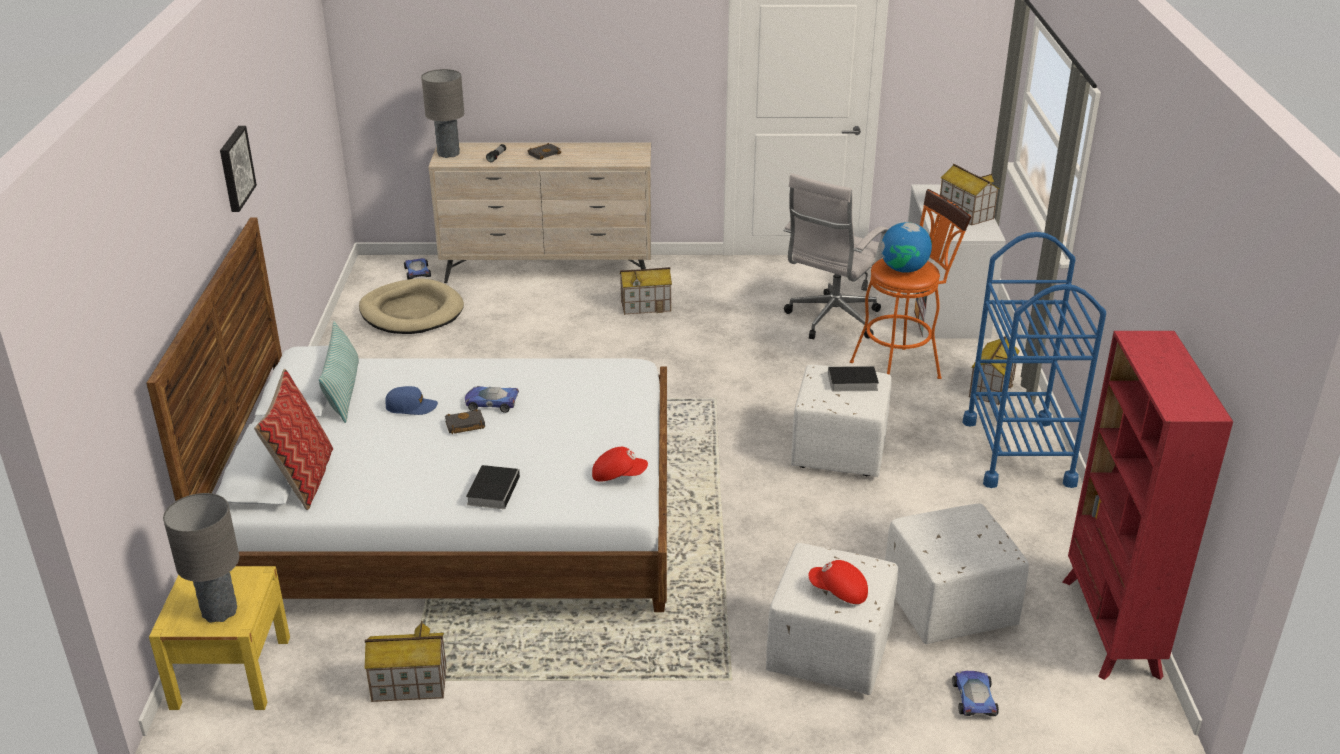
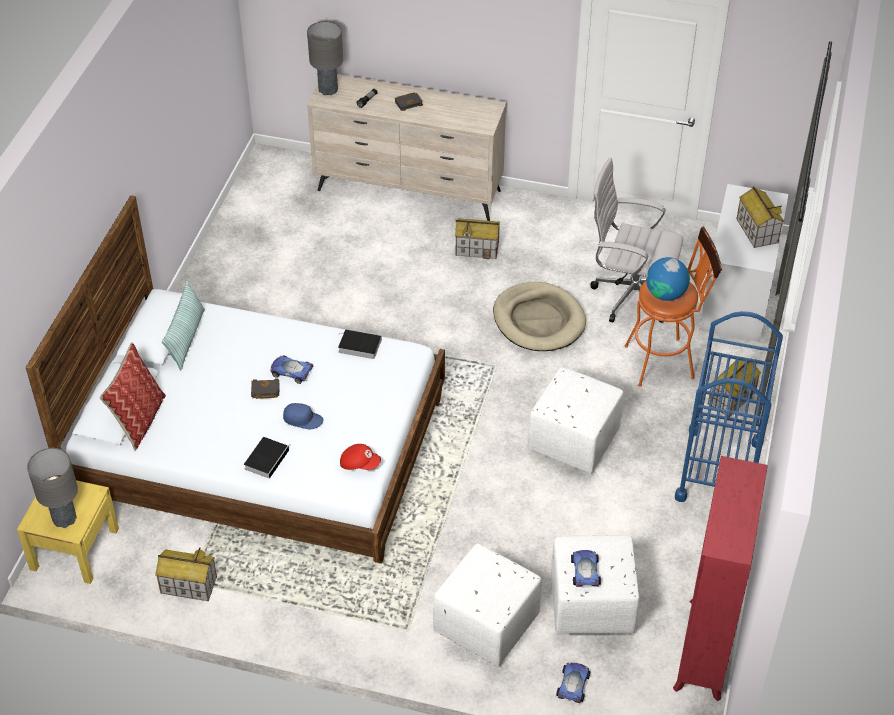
camera: 15 degrees right, 15 degrees up
(234, 168) = (121, 159): picture -> none
(411, 312) = (282, 220): beige dog bed -> beige dog bed (538, 320)
(411, 407) = (232, 364): blue cap -> blue cap (303, 419)
(417, 272) = (299, 173): toy car -> toy car (585, 571)
(831, 321) = (629, 295): white office chair -> white office chair turned 60 degrees clockwise
(838, 592) = (485, 594): red cap -> none
(851, 382) = (584, 395): book -> book (358, 346)

